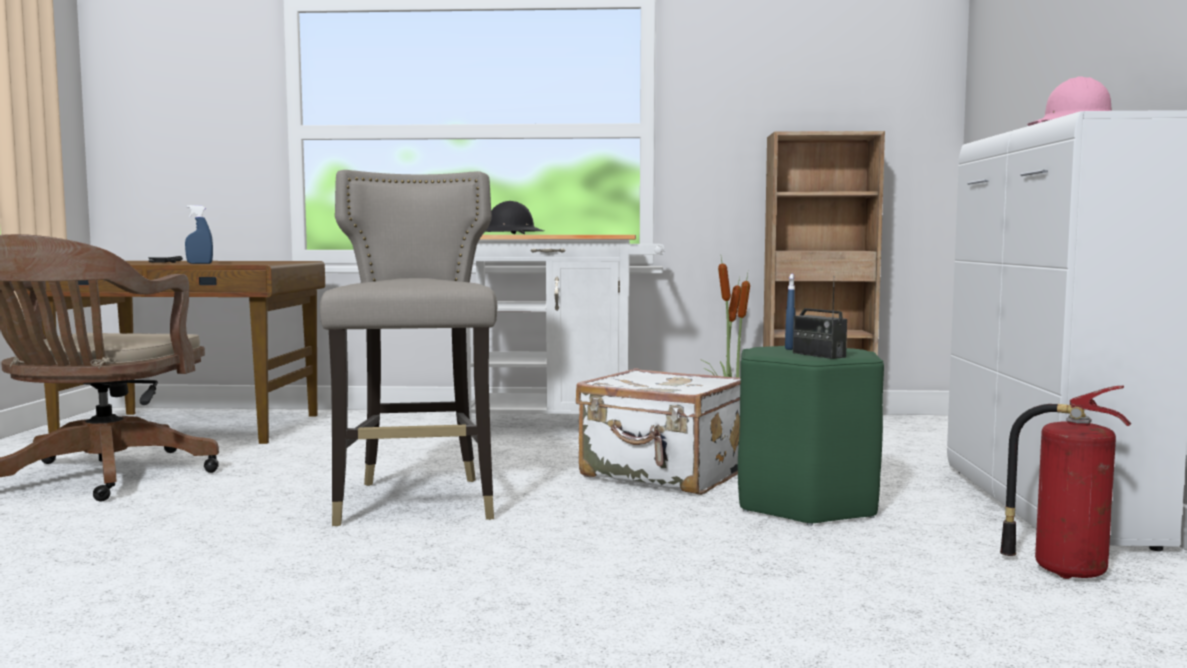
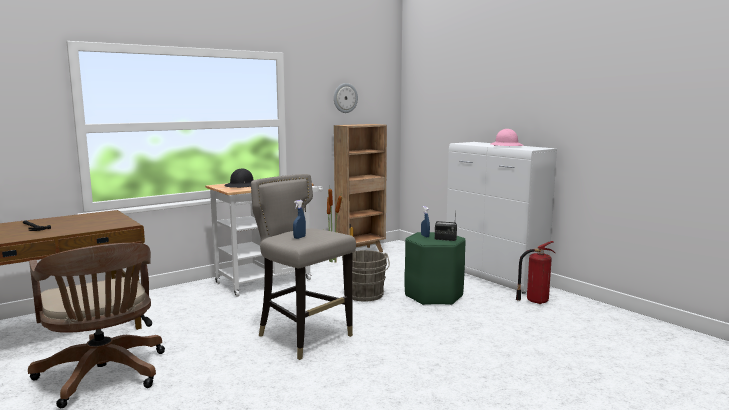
camera: 40 degrees left, 5 degrees up
(199, 263) = (85, 229): blue spray bottle -> blue spray bottle (299, 237)
(664, 475) = (365, 296): white suitcase -> grey bucket
(803, 81) = (345, 98): none -> wall clock

